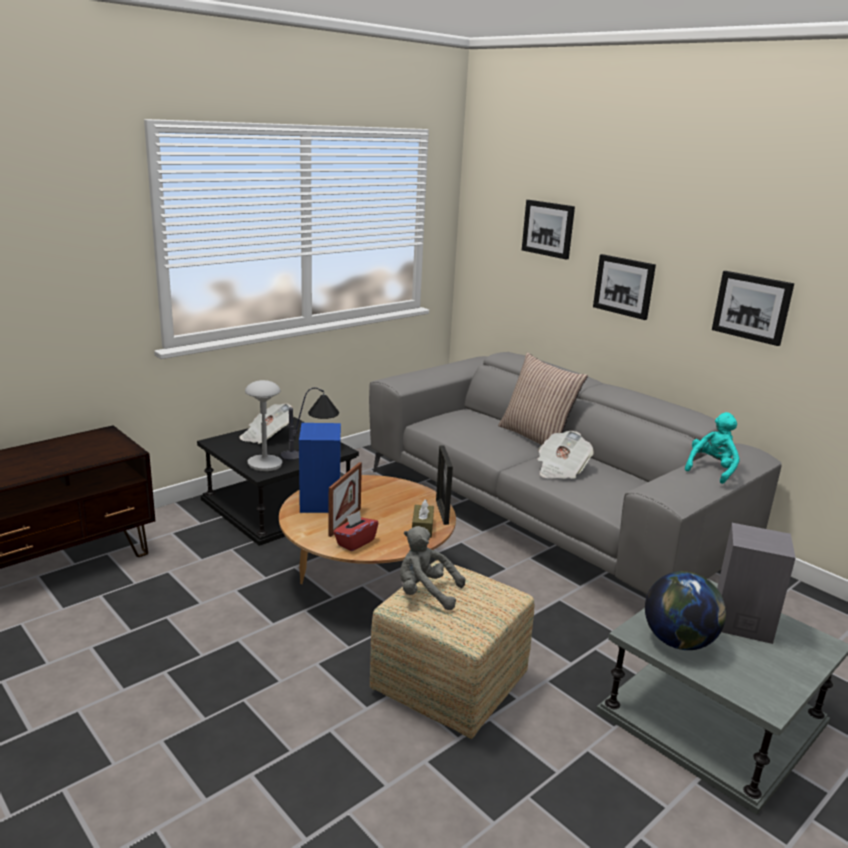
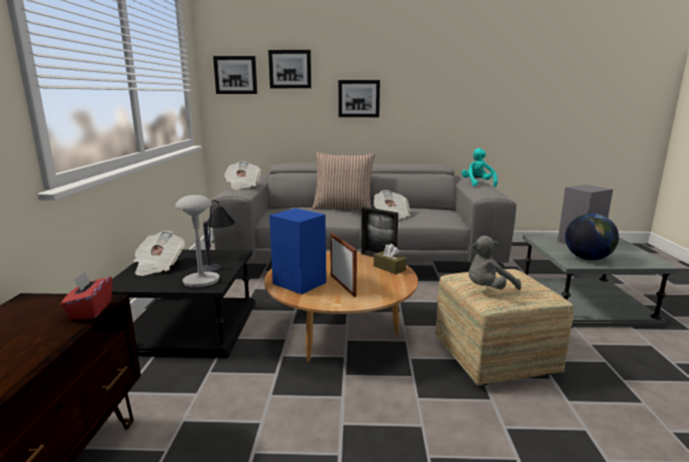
camera: 45 degrees left, 5 degrees down
(355, 542) = (377, 291): red tissue box -> red tissue box (90, 310)
(430, 372) = (242, 185): none -> newspaper
(752, 307) = (446, 94): picture -> picture (235, 75)

